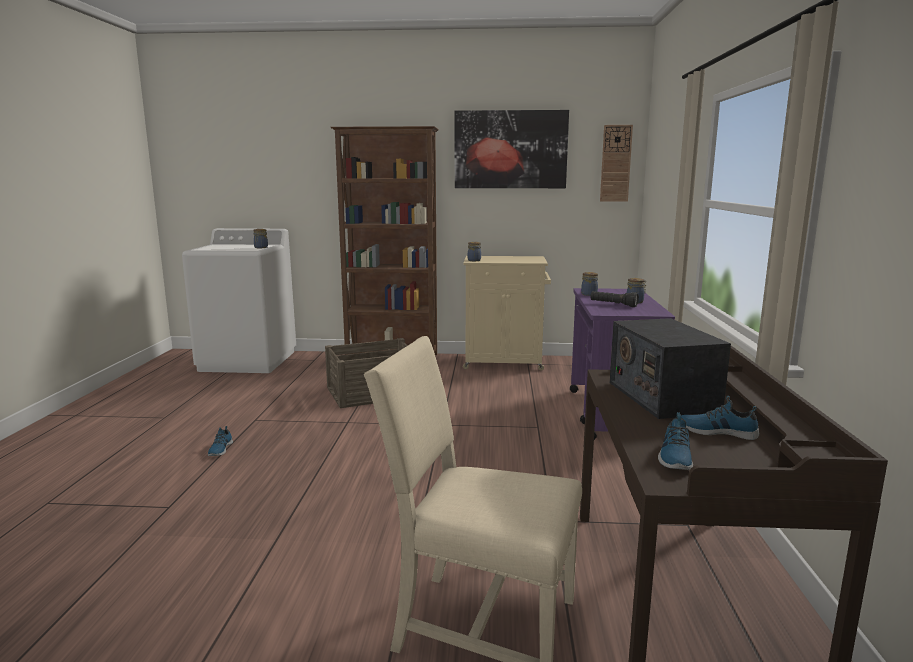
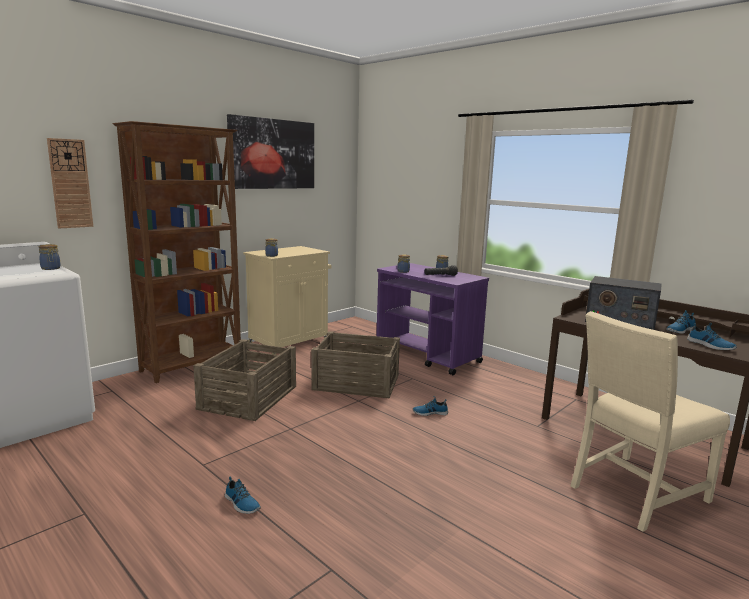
camera: 50 degrees left, 0 degrees up
(475, 459) = (430, 412): none -> shoe
(477, 411) = (357, 382): none -> crate
(615, 163) = (342, 168): wall clock -> wall clock (70, 184)

